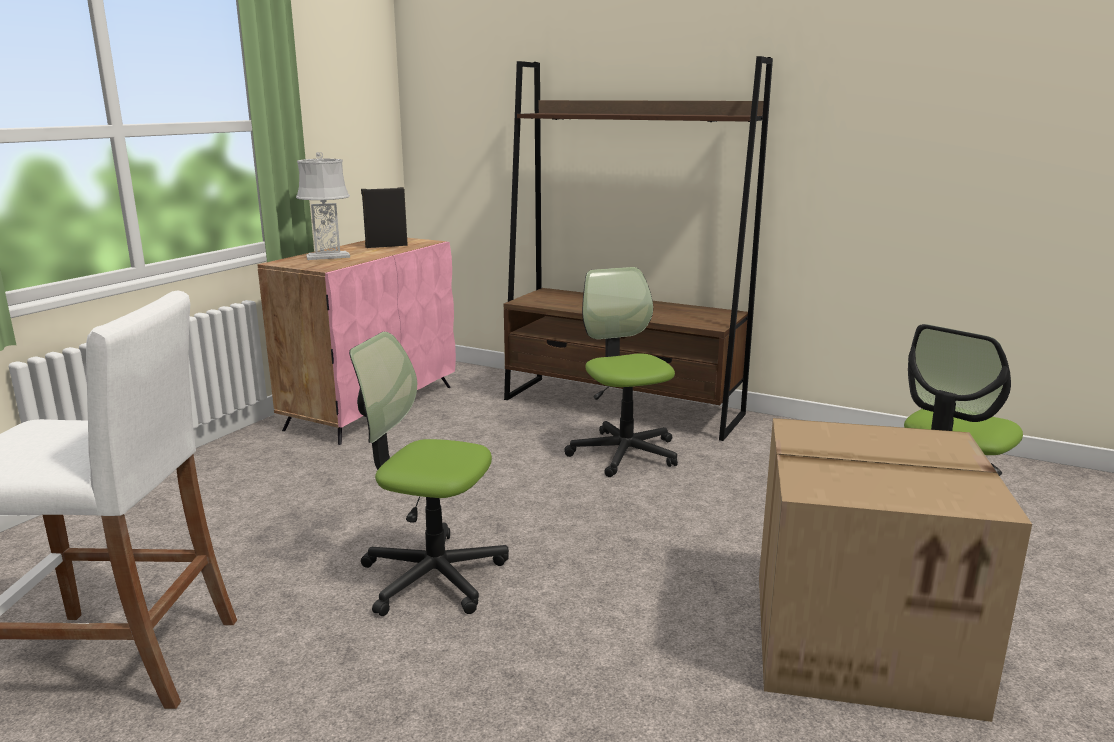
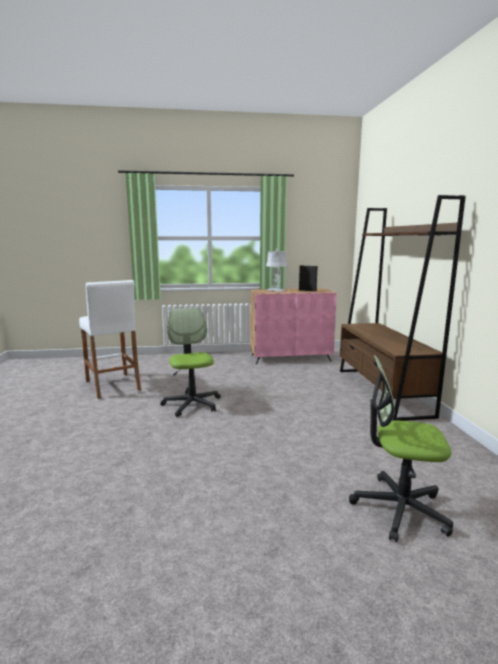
camera: 55 degrees right, 5 degrees down
(624, 453) = (335, 405): office chair -> none
(863, 638) = (248, 501): cardboard box -> none

